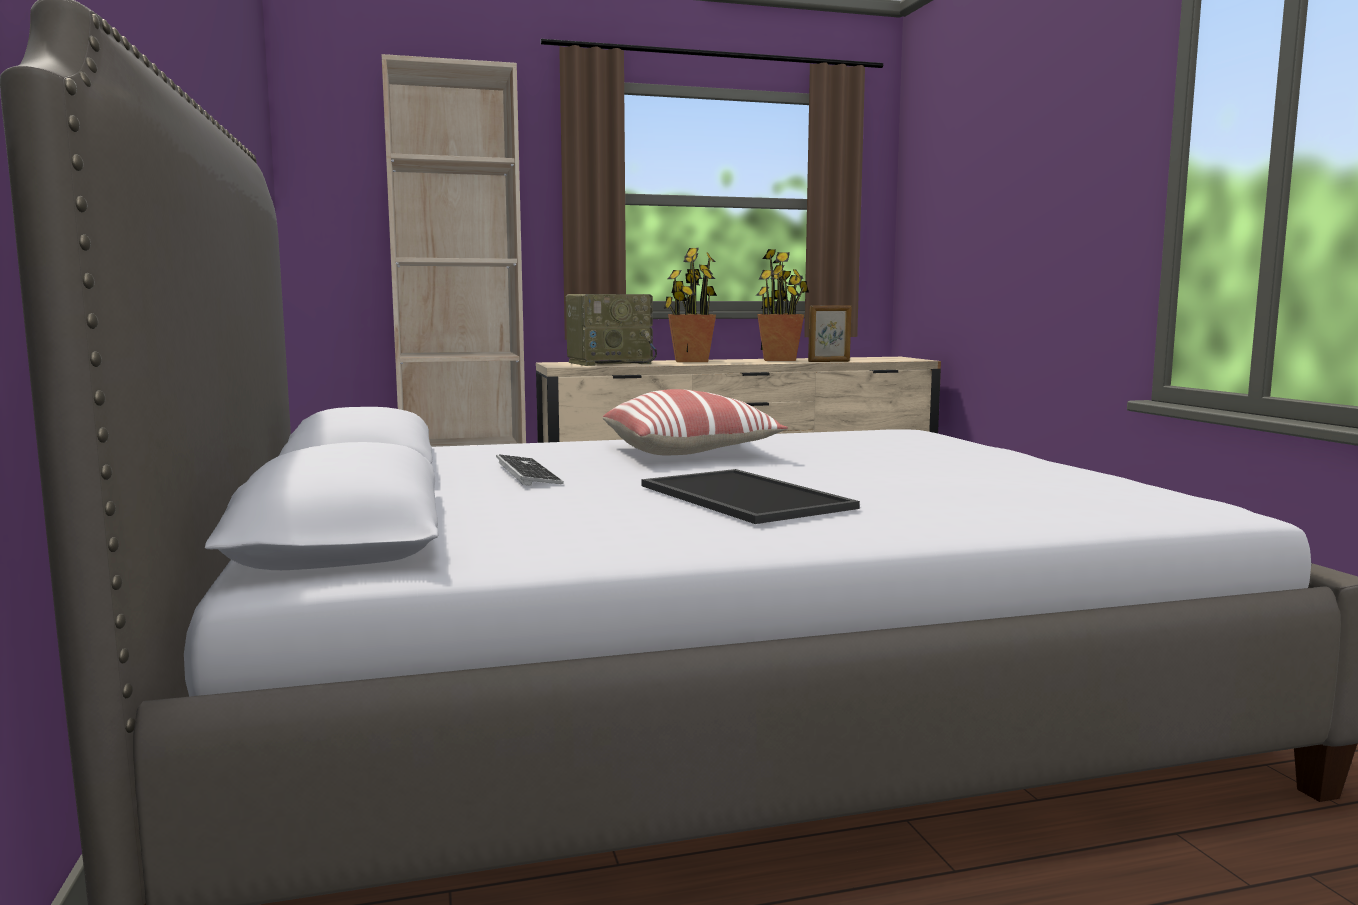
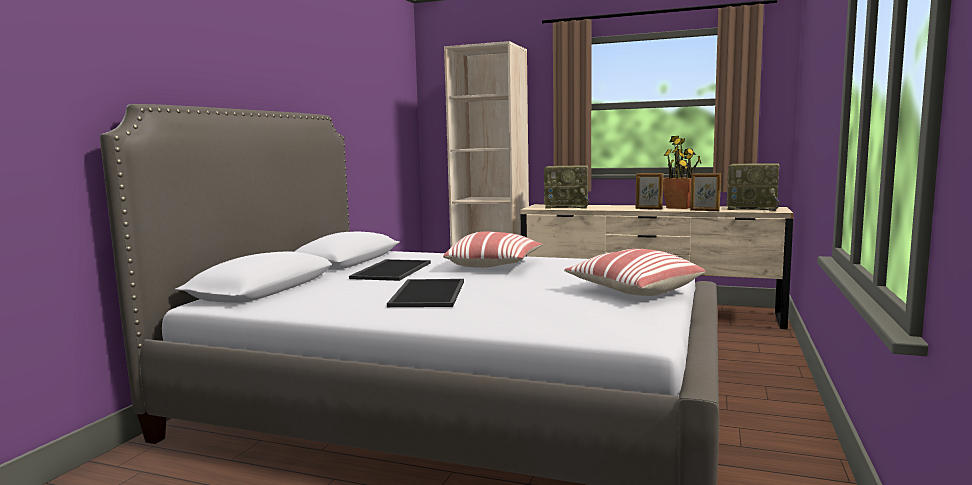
camera: 35 degrees right, 0 degrees up
(527, 473) = (391, 270): keyboard -> tray
(690, 361) = (619, 206): potted plant -> none
(746, 362) = (648, 209): none -> picture frame
(873, 358) = (753, 208): none -> radio
(1001, 461) = (633, 290): none -> pillow

